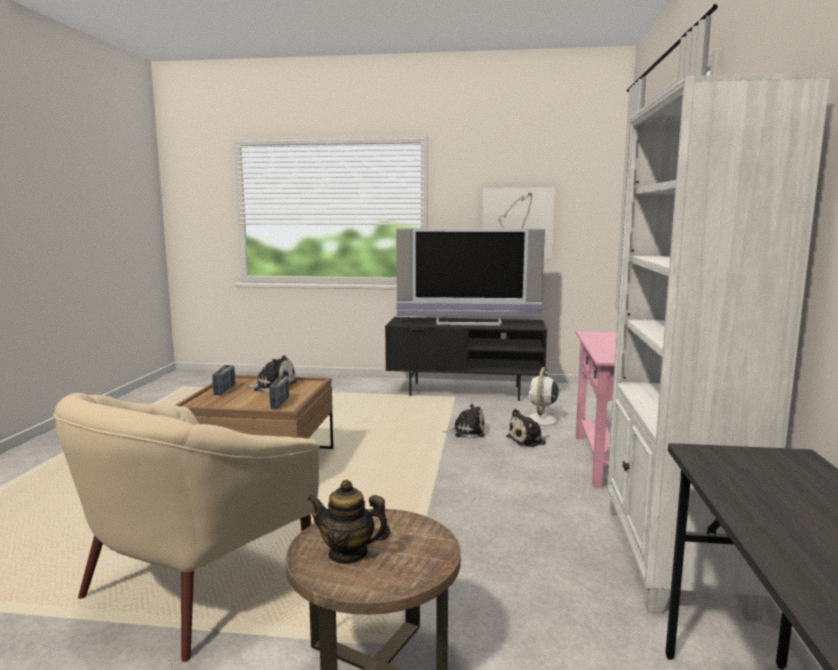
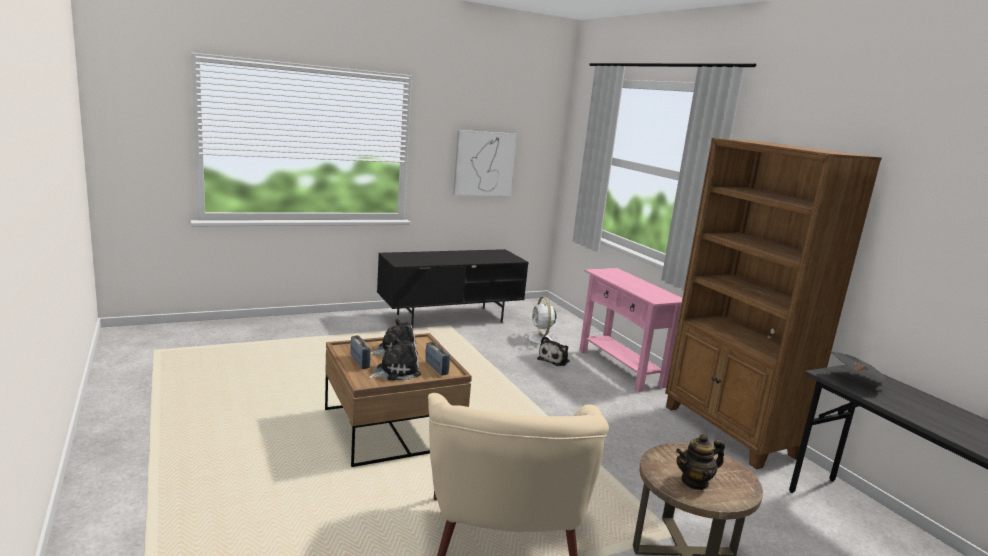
camera: 35 degrees left, 5 degrees up
(466, 432) = (503, 360): plush toy -> plush toy (395, 371)
(469, 322) = (457, 257): television -> none
(671, 557) = (729, 431): white bookcase -> brown bookcase
(744, 468) = (857, 381): none -> newspaper

